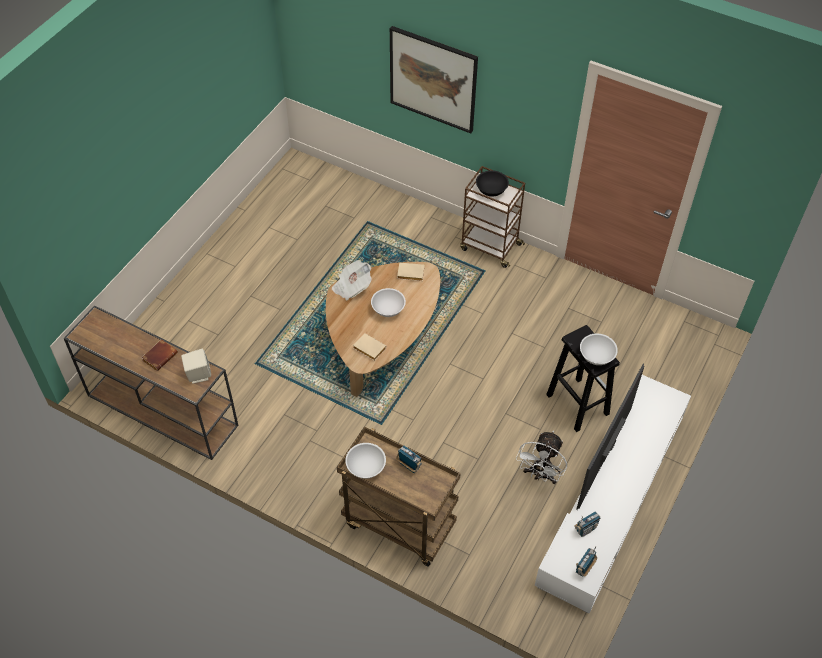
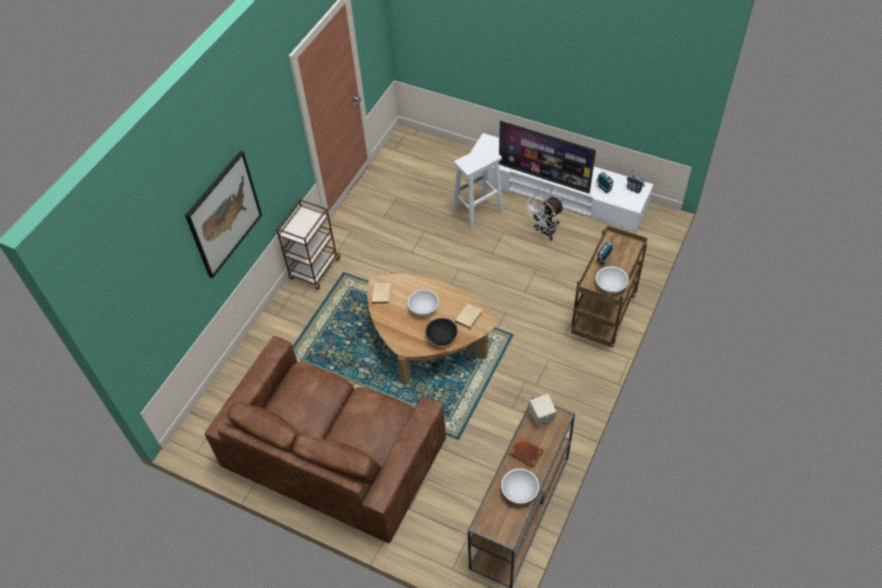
camera: 90 degrees left, 0 degrees up
(259, 263) = (333, 454): none -> brown sofa
(352, 287) = (399, 337): newspaper -> none
(491, 190) = (300, 227): black bowl -> black bowl (442, 337)
(540, 475) = (544, 232): white fan -> white fan turned 120 degrees clockwise
(576, 404) = (477, 211): black stool -> white stool
(596, 356) = (484, 155): white bowl -> white bowl (520, 491)

